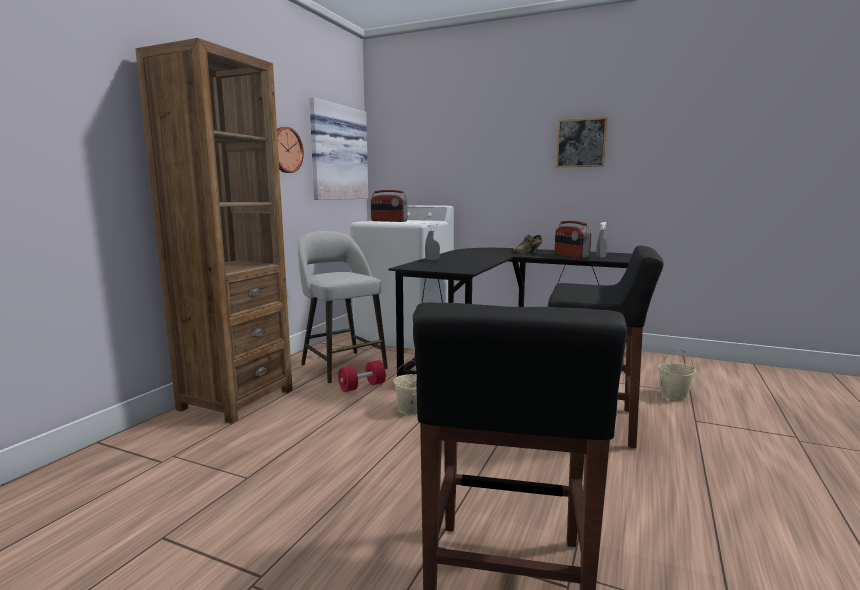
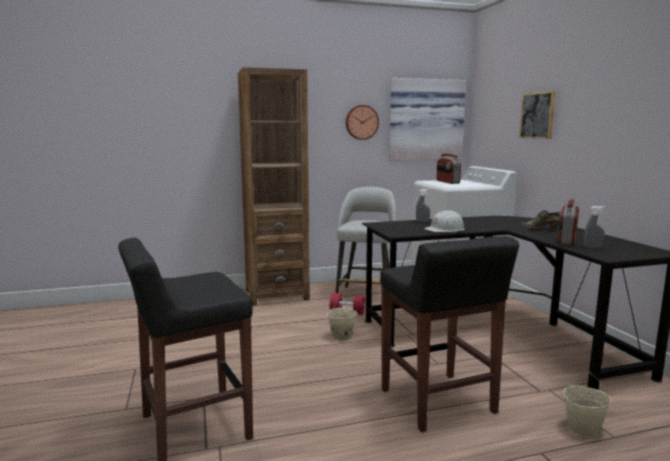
camera: 50 degrees right, 0 degrees up
(478, 262) = (445, 229): none -> white hard hat
(581, 143) = (633, 107): picture -> picture (537, 115)

